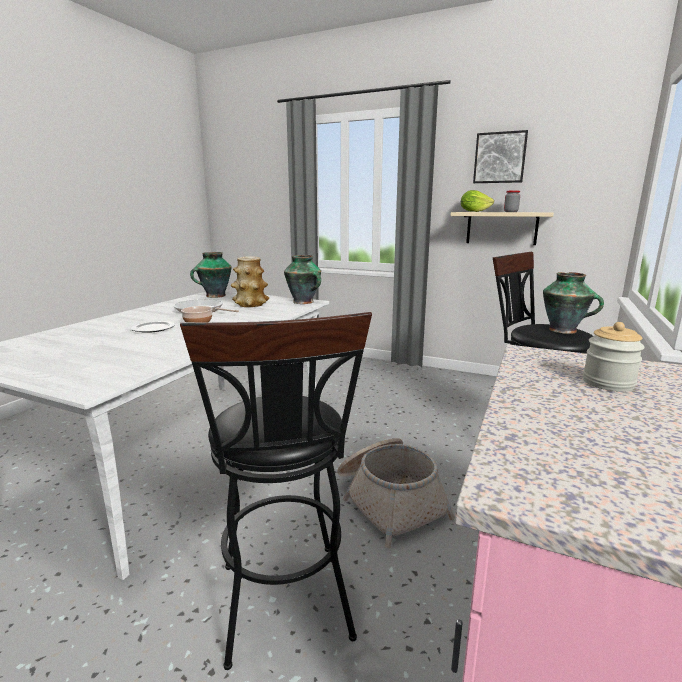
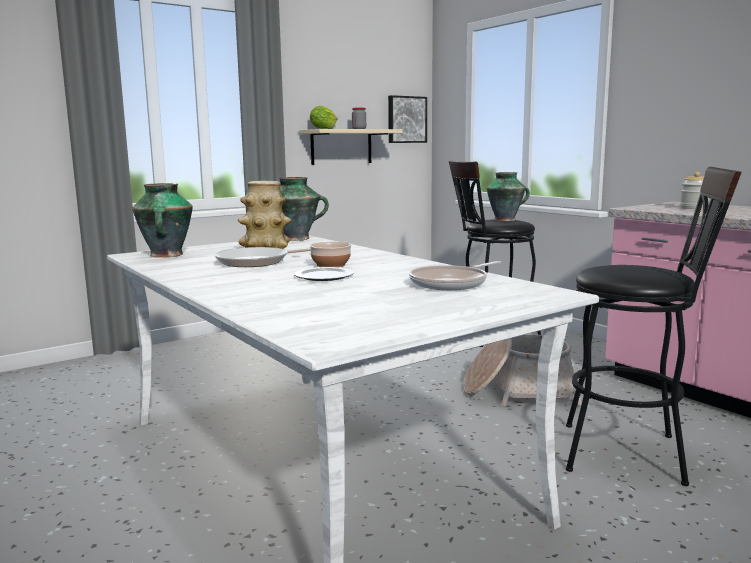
camera: 60 degrees left, 5 degrees down
(133, 356) = (452, 283): none -> frying pan
(500, 158) = (332, 73): picture -> picture (406, 119)

